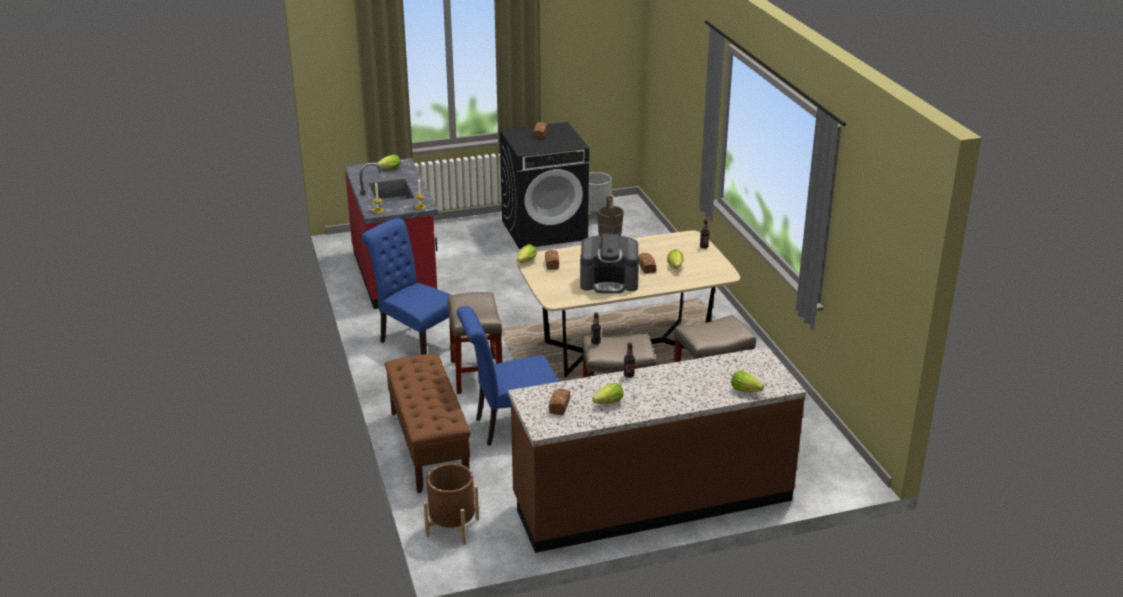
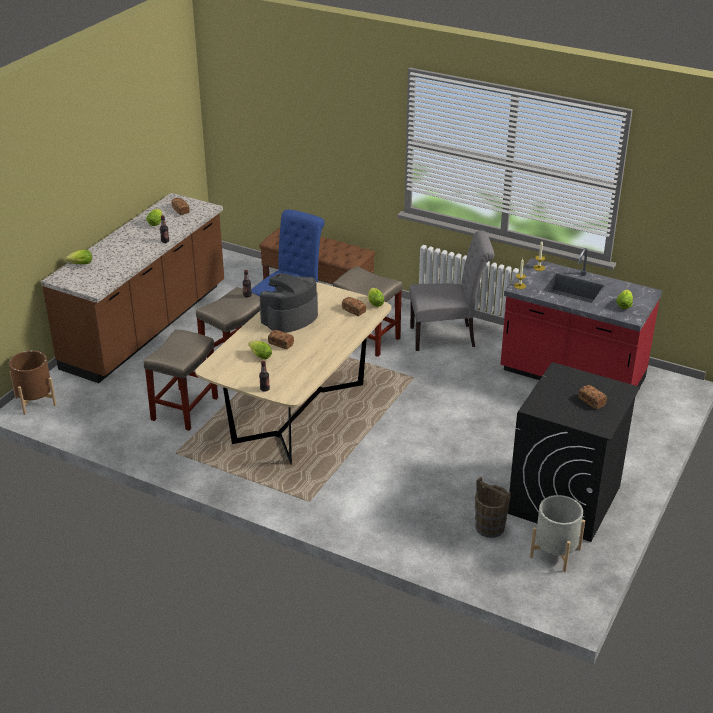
camera: 135 degrees right, 5 degrees up
(415, 342) = (447, 337): blue chair -> grey chair
(452, 527) = (238, 264): brown planter -> brown planter (35, 401)

